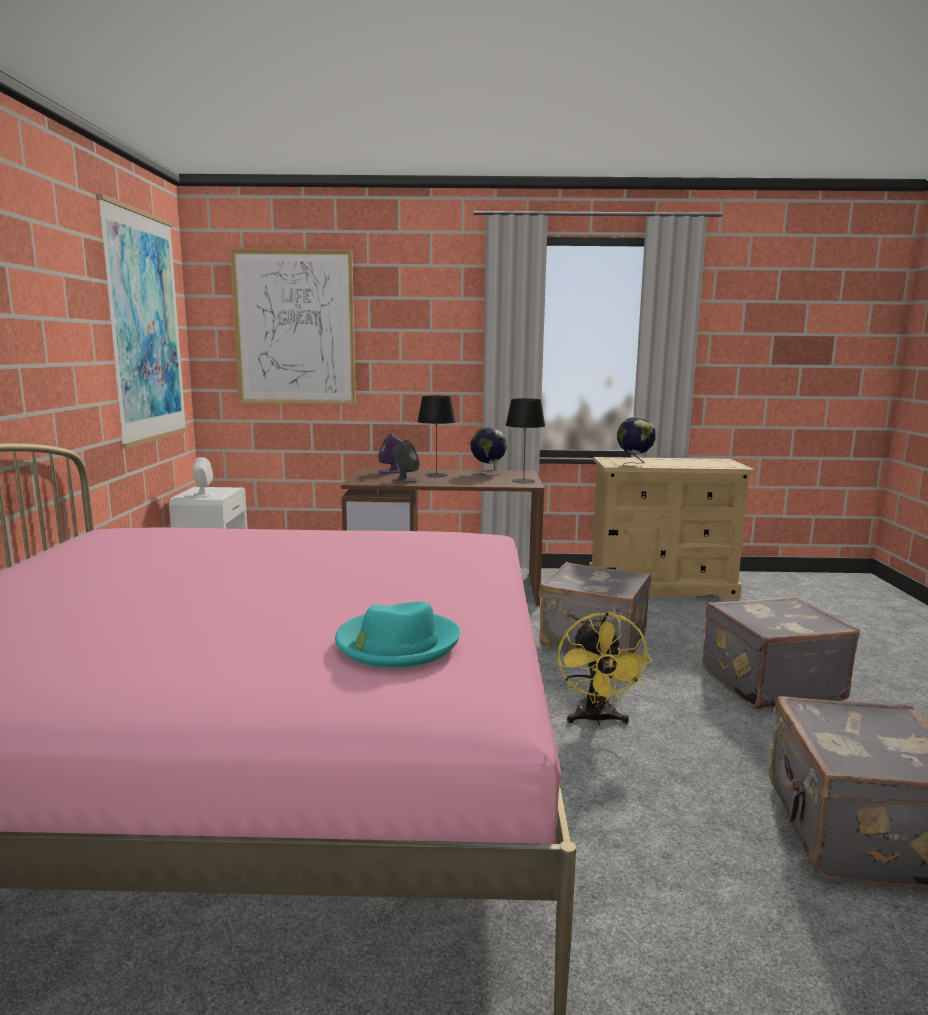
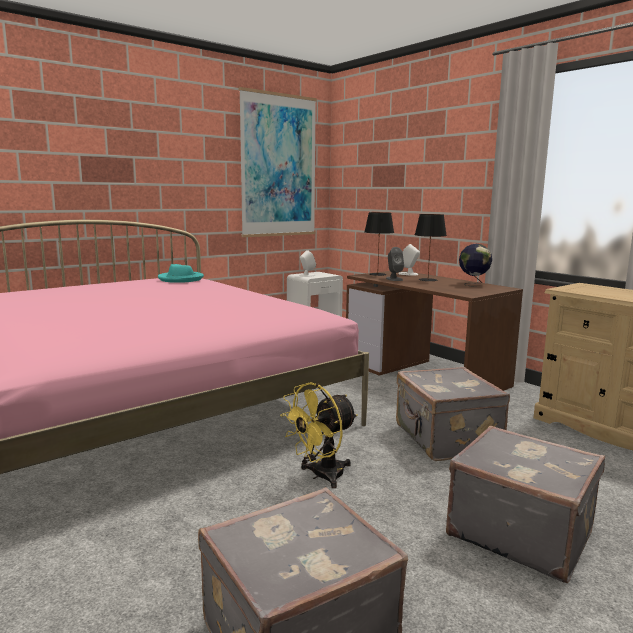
camera: 50 degrees right, 0 degrees up
(294, 328) = (380, 164): picture -> none
(391, 471) = (408, 274): purple speaker -> white speaker
(396, 644) = (79, 333): turquoise hat -> turquoise hat (181, 279)
(523, 481) = (474, 292): black table lamp -> black table lamp (377, 274)
(634, 464) = (589, 291): globe -> none

